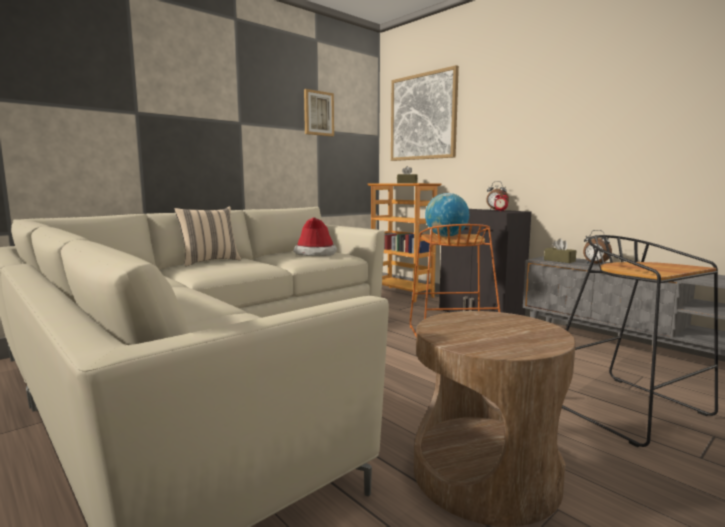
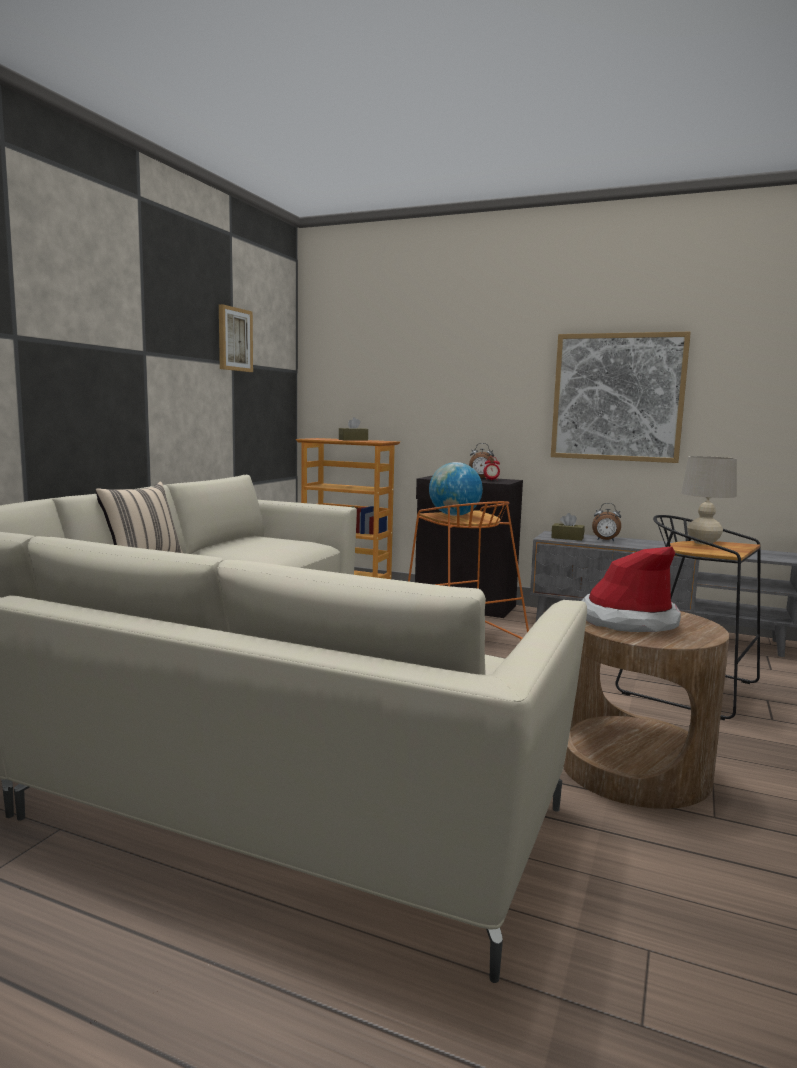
camera: 25 degrees left, 0 degrees up
(315, 253) = (271, 544): hat -> hat (628, 621)
(423, 117) = (370, 352): picture -> picture (617, 397)
(647, 263) = (703, 543): none -> beige table lamp

